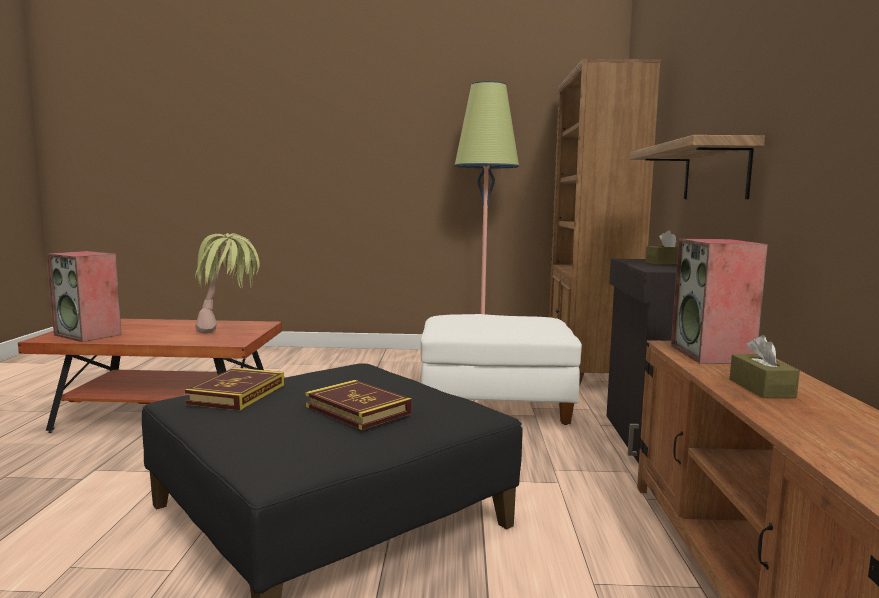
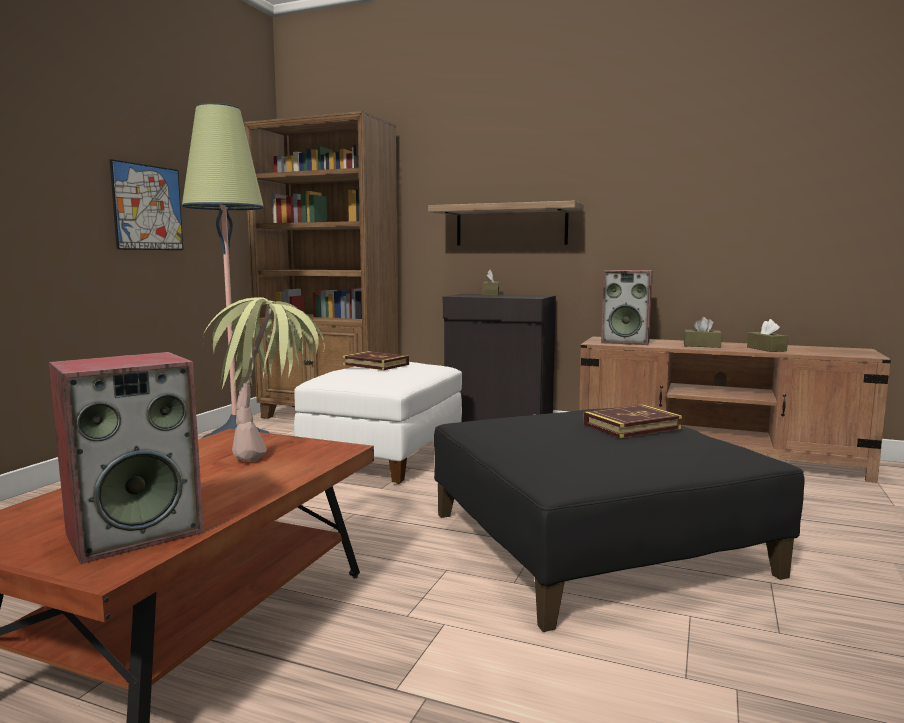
camera: 70 degrees left, 0 degrees up
(237, 394) = (568, 457): book -> book (376, 364)
(453, 169) = (148, 207): none -> picture
(815, 427) = (766, 349): none -> brown tissue box

